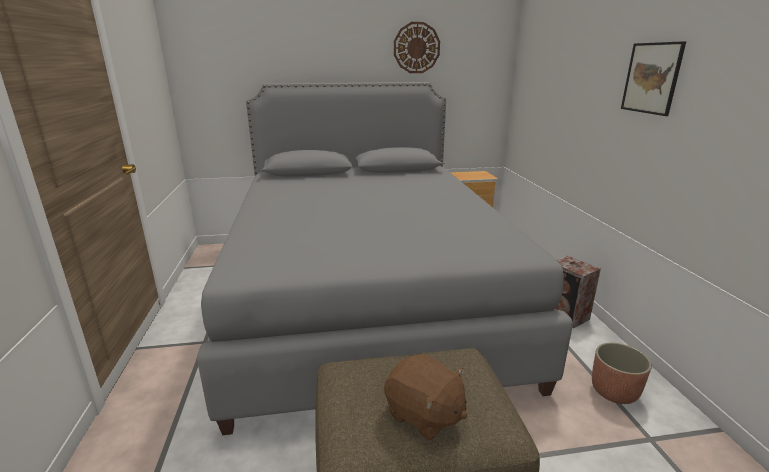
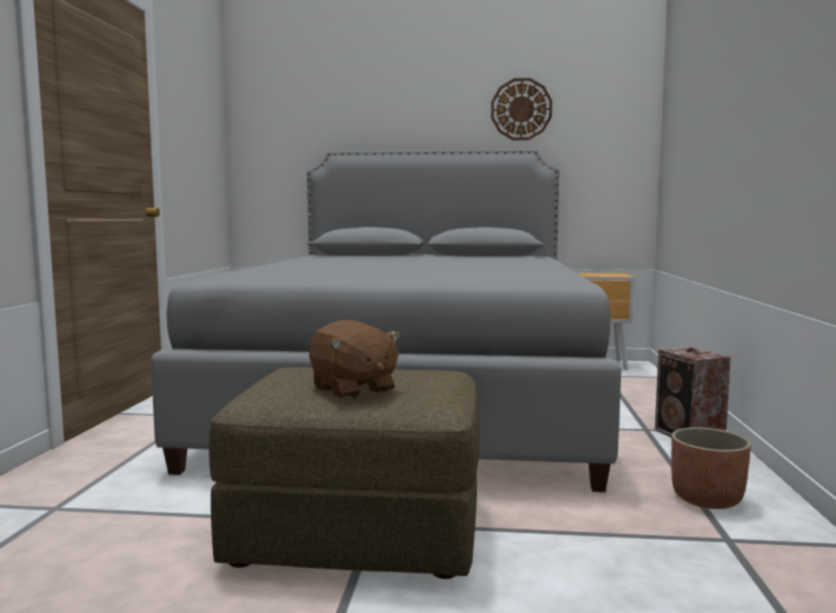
camera: 15 degrees right, 15 degrees down
(651, 78) = (763, 83): picture -> none

